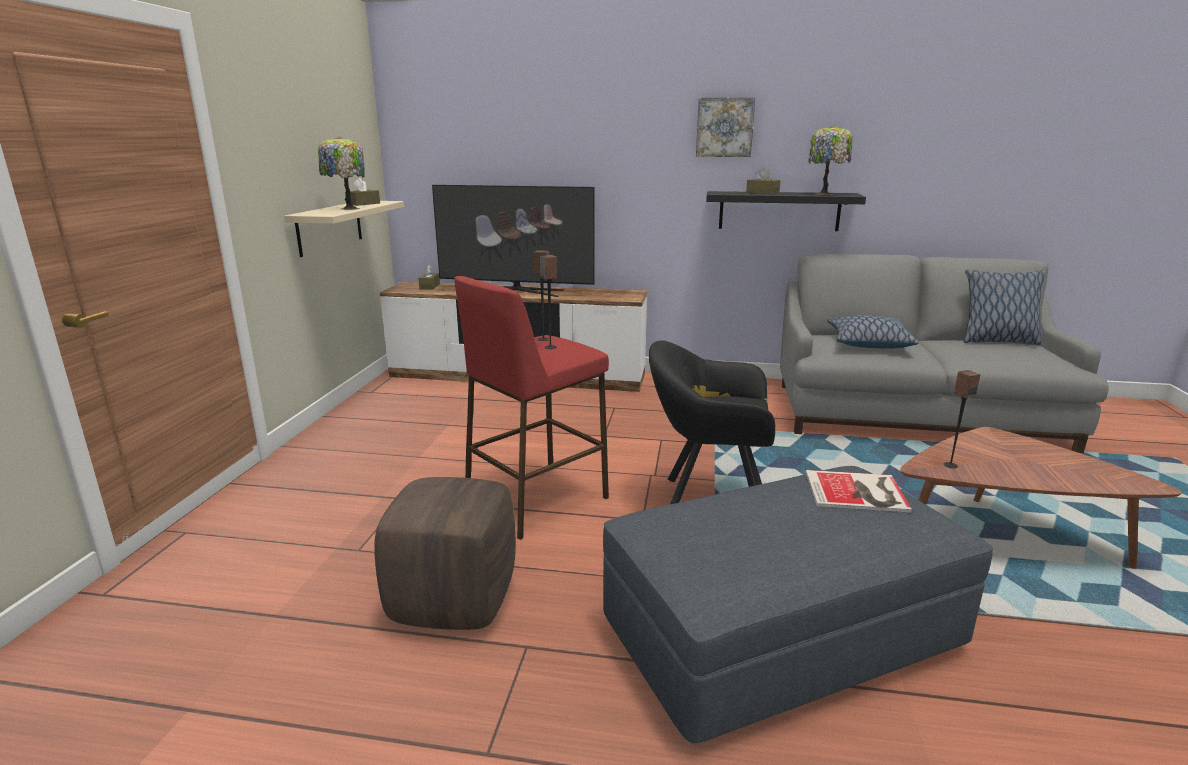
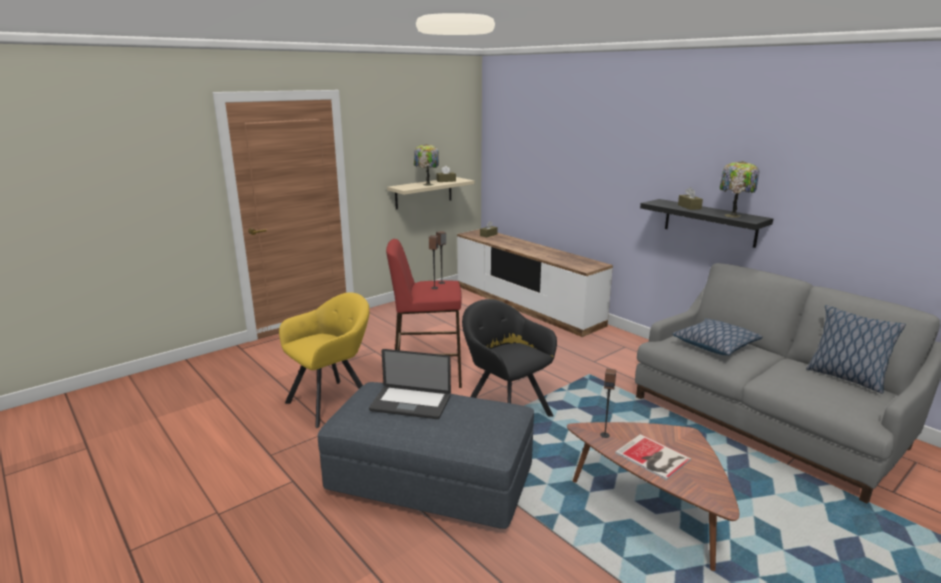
camera: 40 degrees right, 0 degrees up
(455, 600) = (333, 401): brown ottoman -> yellow armchair
(516, 291) = (528, 248): television -> none
(724, 127) = (674, 152): picture -> none
(750, 520) = (410, 404): none -> laptop
(858, 492) = (486, 416): book -> book (653, 458)

